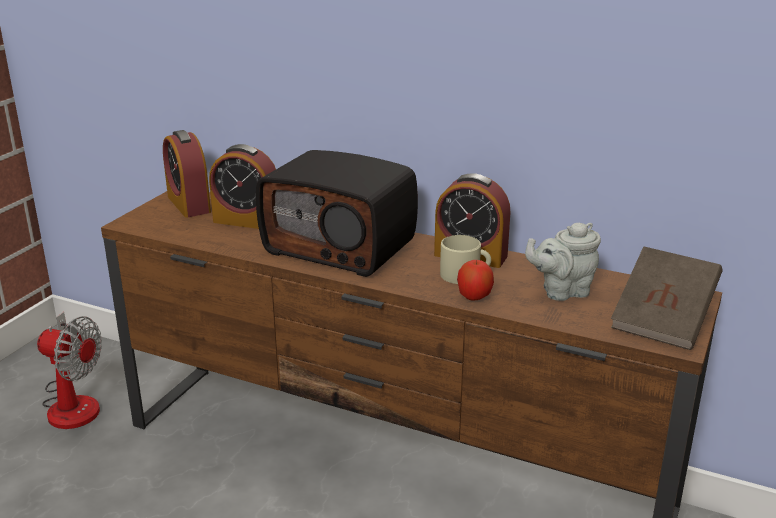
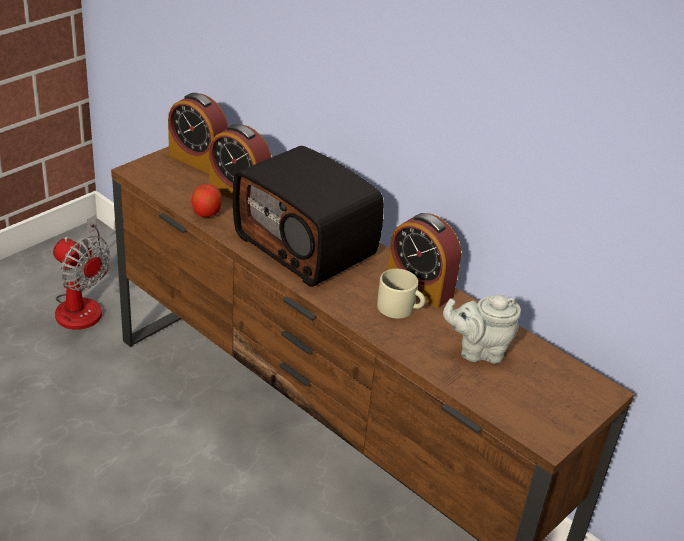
camera: 15 degrees right, 10 degrees up
(189, 204) = (198, 160): alarm clock -> alarm clock turned 45 degrees counterclockwise
(474, 296) = (393, 335): apple -> apple (206, 214)
(663, 320) = (552, 409): brown book -> none

